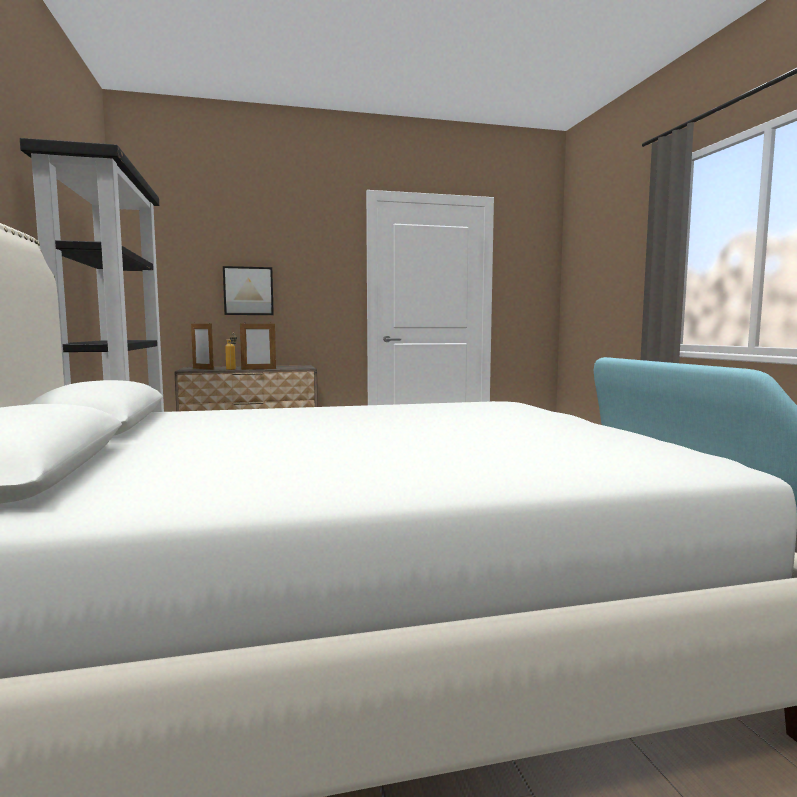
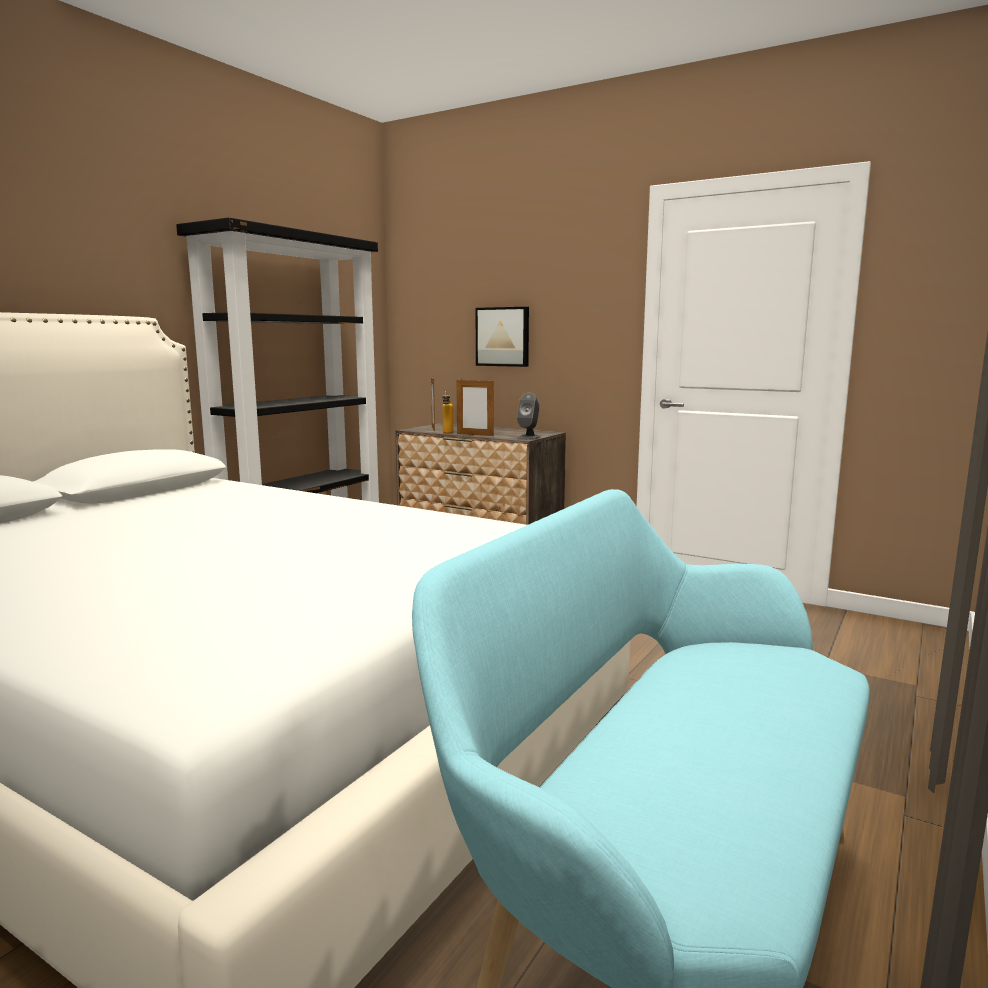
camera: 45 degrees right, 5 degrees up
(306, 368) = (529, 437): none -> grey speaker

